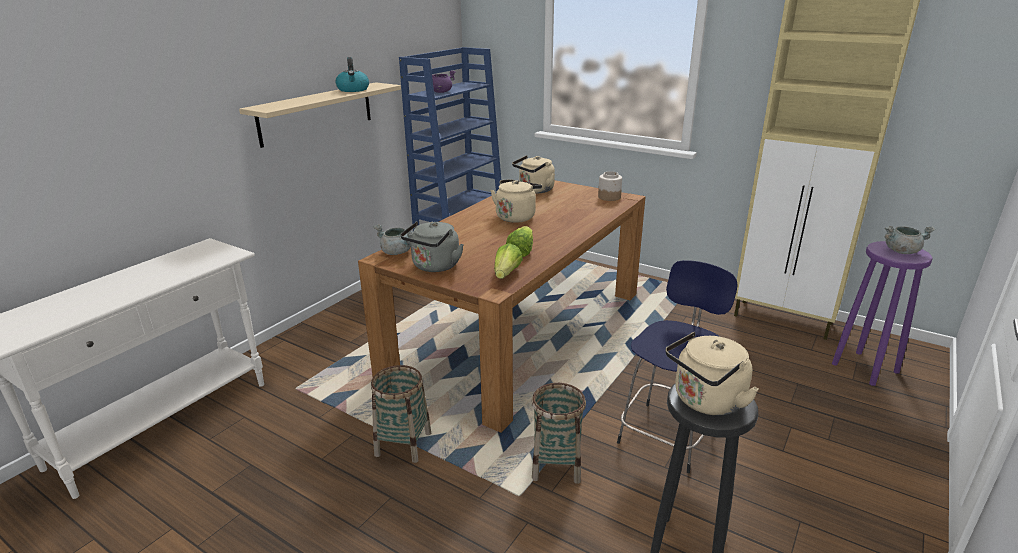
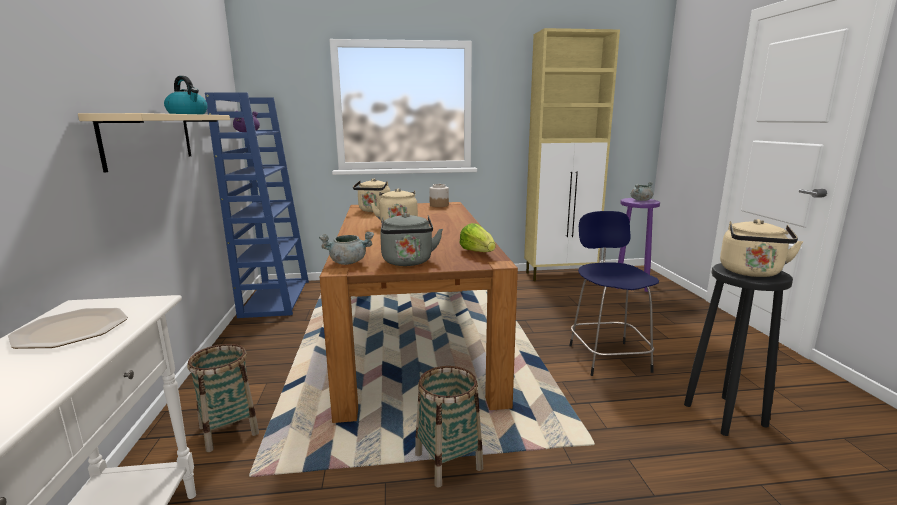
camera: 40 degrees left, 10 degrees down
(182, 262) = (72, 330): none -> plate
(521, 252) = (454, 239): lettuce -> none
(556, 465) = (581, 409): basket -> basket (228, 430)

